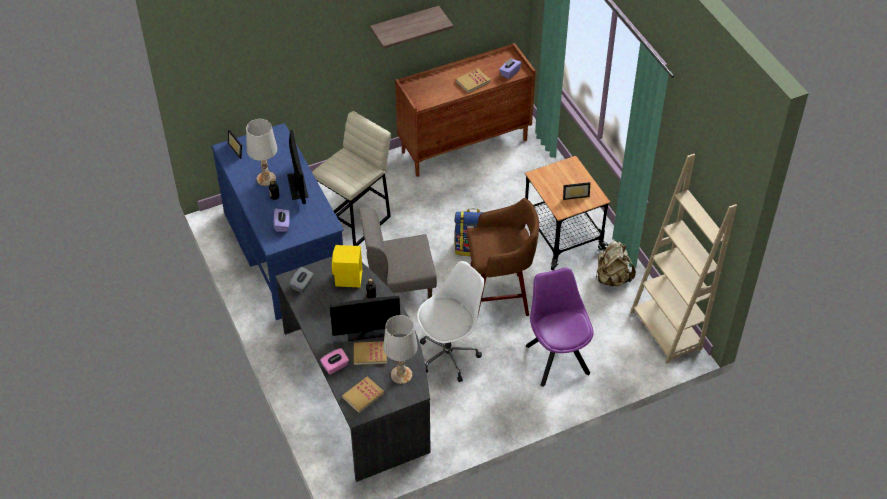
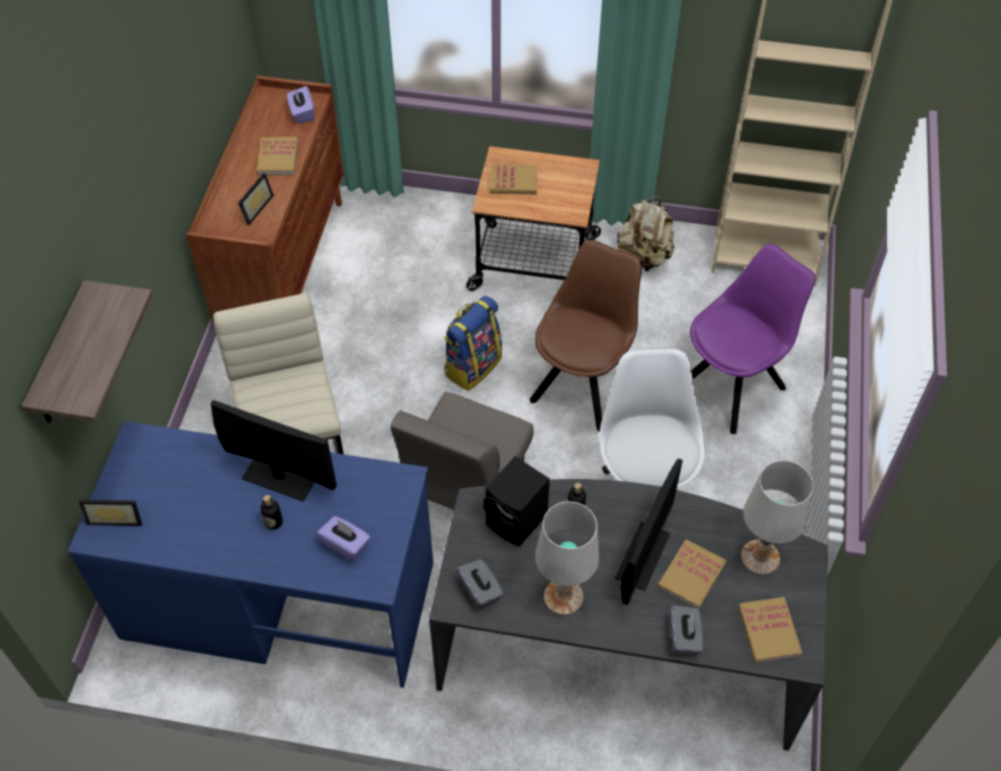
camera: 55 degrees left, 5 degrees up
(266, 179) = (223, 513): white table lamp -> white table lamp (564, 596)
(335, 366) = (684, 637): pink tissue box -> grey tissue box
(348, 279) = (517, 521): yellow speaker -> black speaker
(404, 26) = (163, 134): shelf -> shelf (61, 358)
(499, 297) = (583, 386): brown stool -> brown chair
(556, 359) = (732, 387): purple chair -> purple chair turned 120 degrees clockwise
(560, 177) = (513, 181): none -> book
(575, 195) = (558, 185): picture frame -> picture frame (254, 207)

